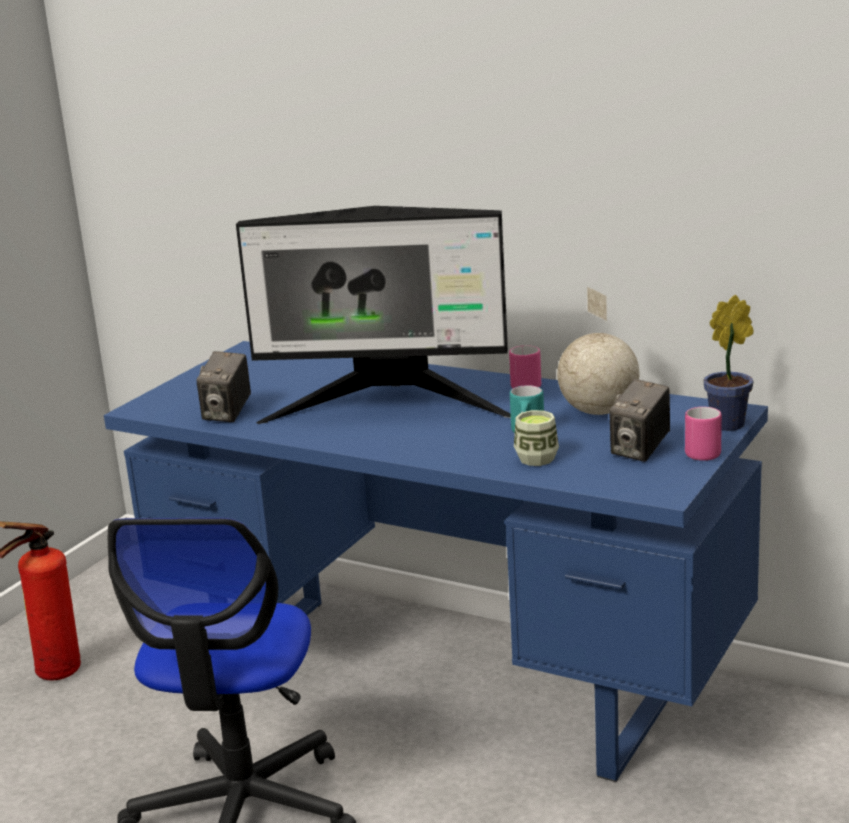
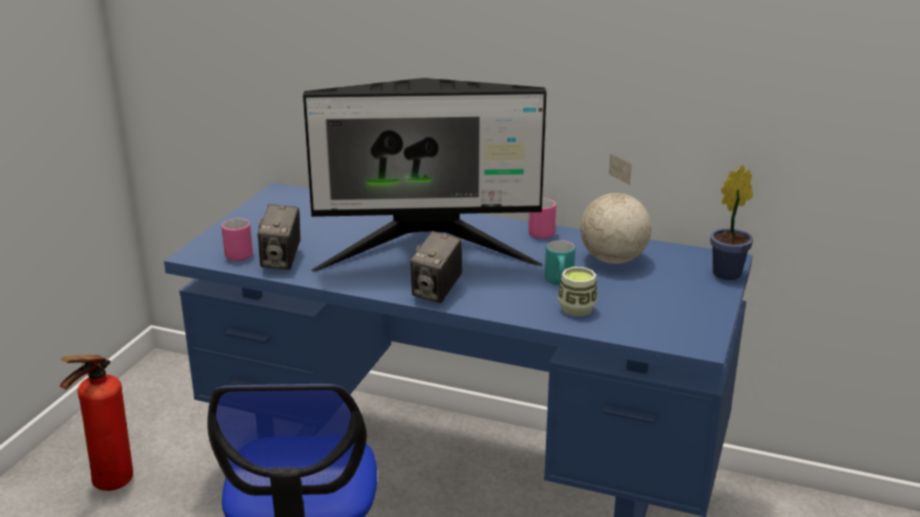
camera: 10 degrees left, 5 degrees up
(640, 450) = (663, 300): camera -> camera (437, 292)
(704, 452) = (718, 302): pink mug -> pink mug (241, 254)

